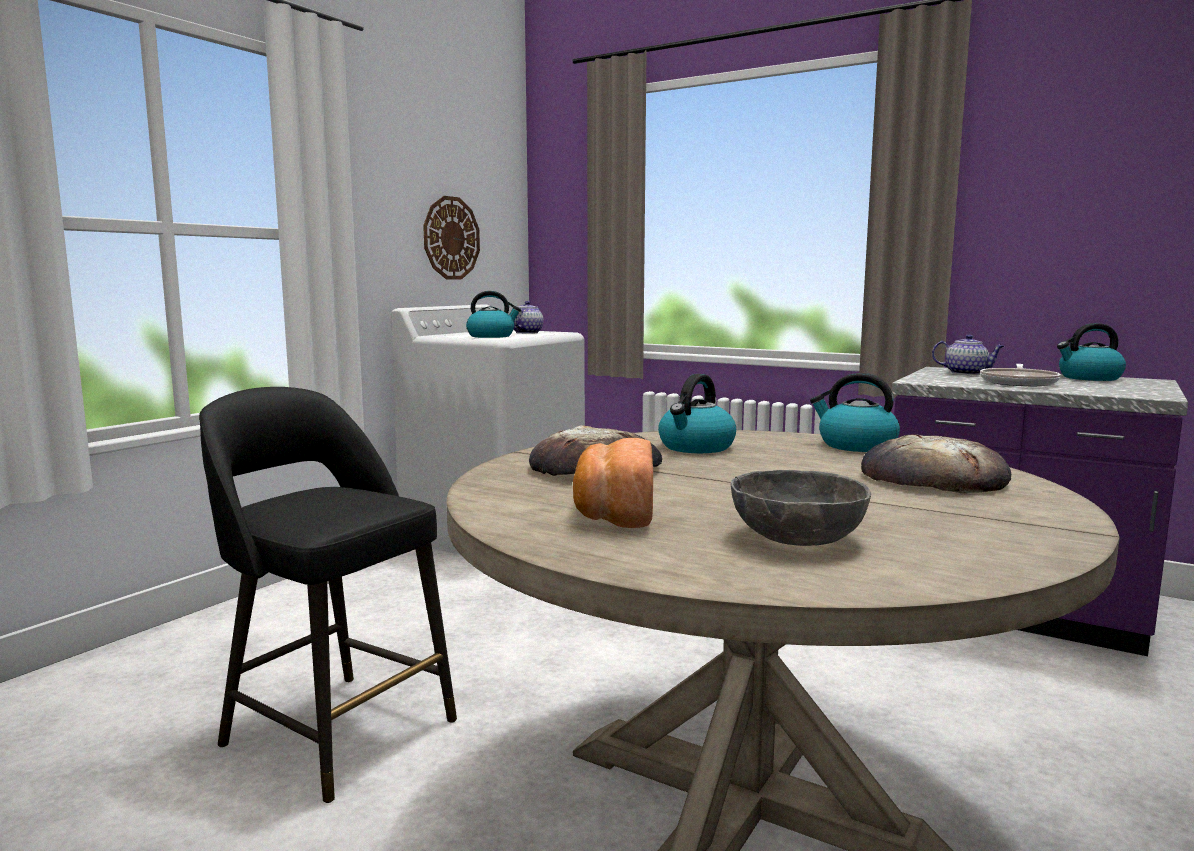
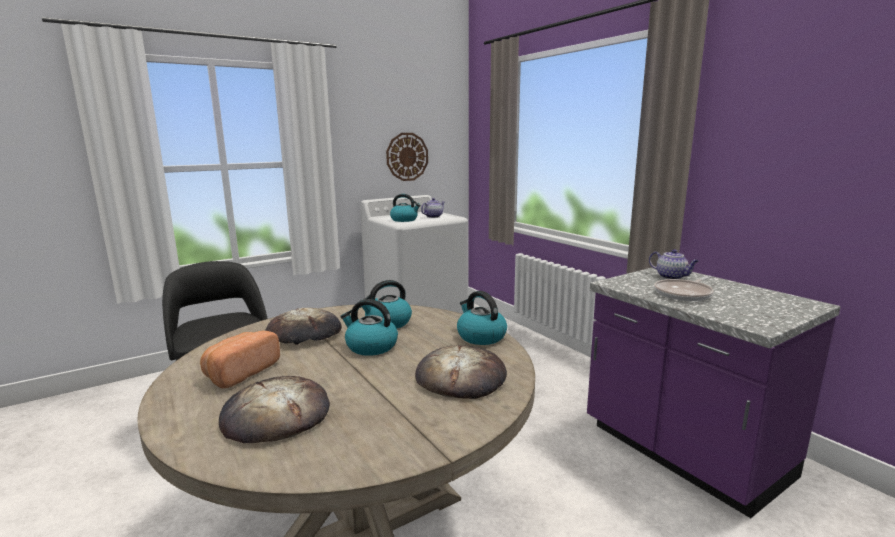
camera: 25 degrees right, 5 degrees up
(796, 538) = (276, 415): grey bowl -> bread
(1089, 378) = (761, 294): kettle -> kettle (370, 346)

